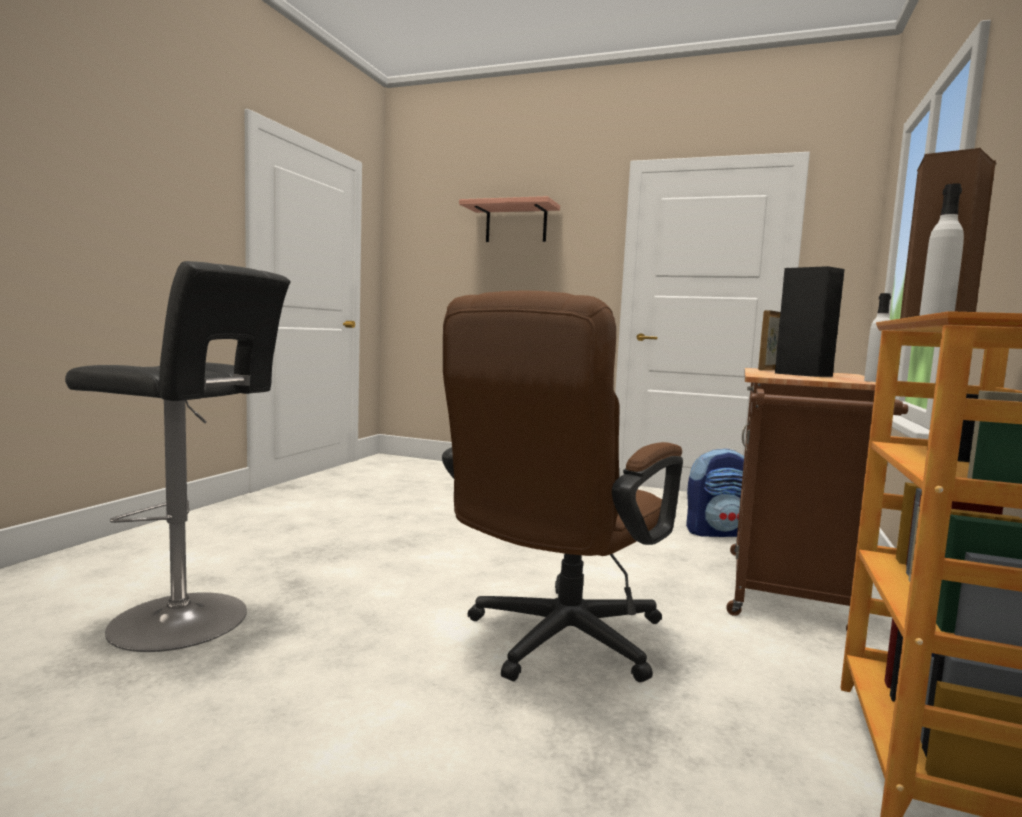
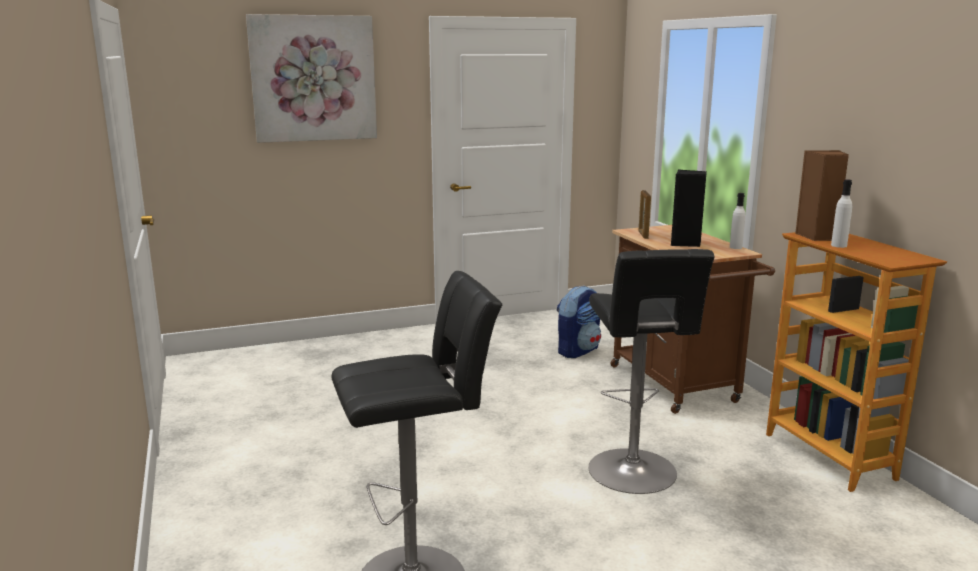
camera: 40 degrees left, 10 degrees up
(516, 224) = (313, 78): shelf -> picture
(555, 643) = (634, 474): brown office chair -> black stool

